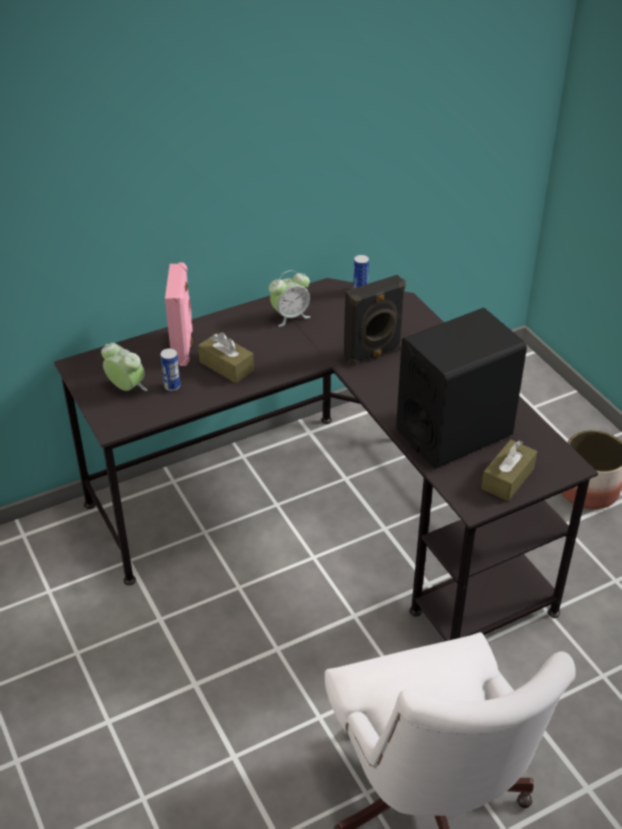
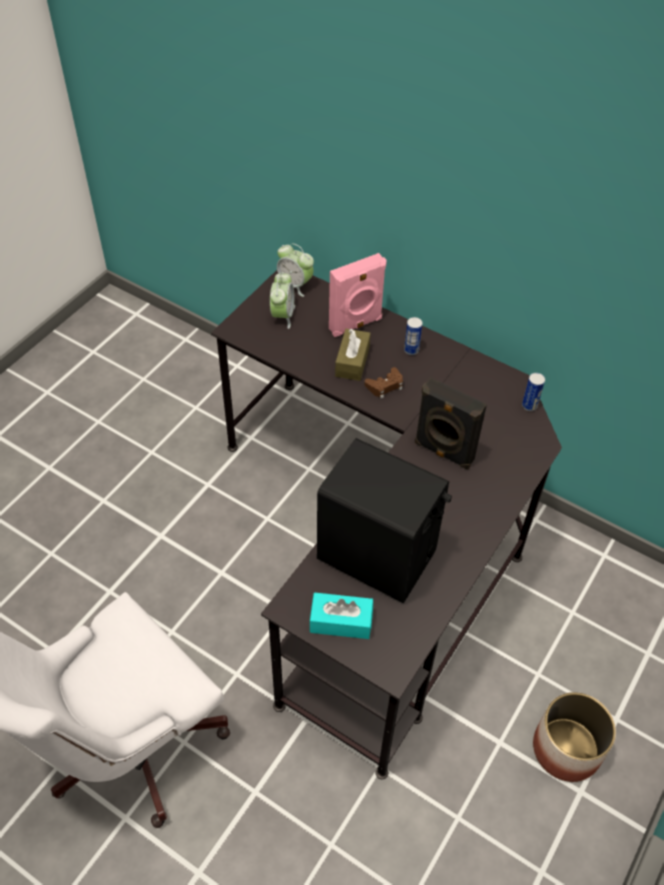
camera: 60 degrees right, 10 degrees up
(172, 386) = (303, 340): can -> can (411, 350)
(272, 358) = (385, 386): none -> brown game controller
(290, 316) = (450, 373): alarm clock -> alarm clock (295, 285)
(507, 478) = (341, 621): brown tissue box -> turquoise tissue box

